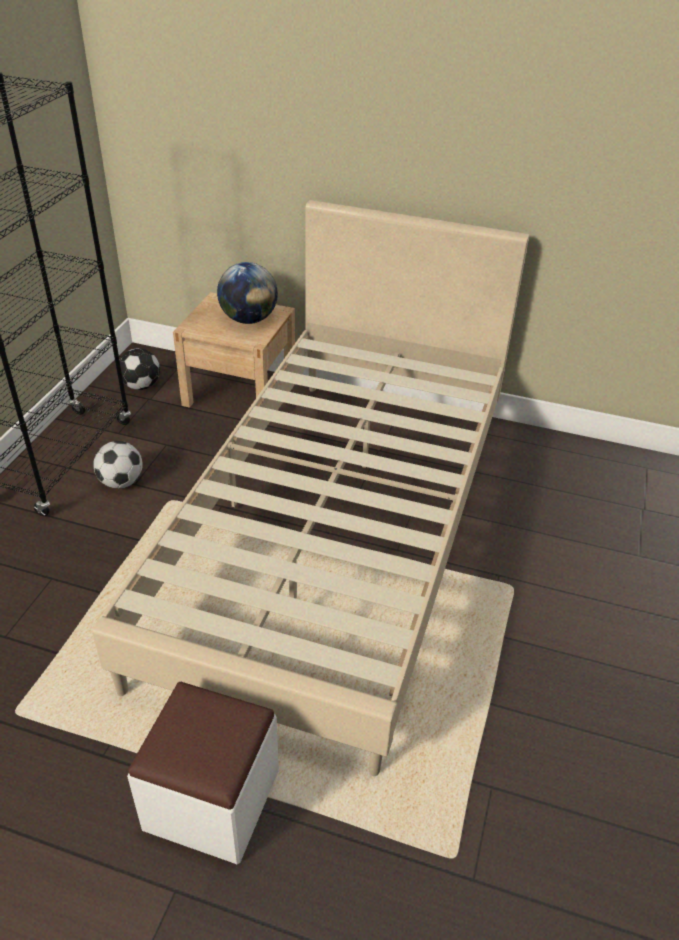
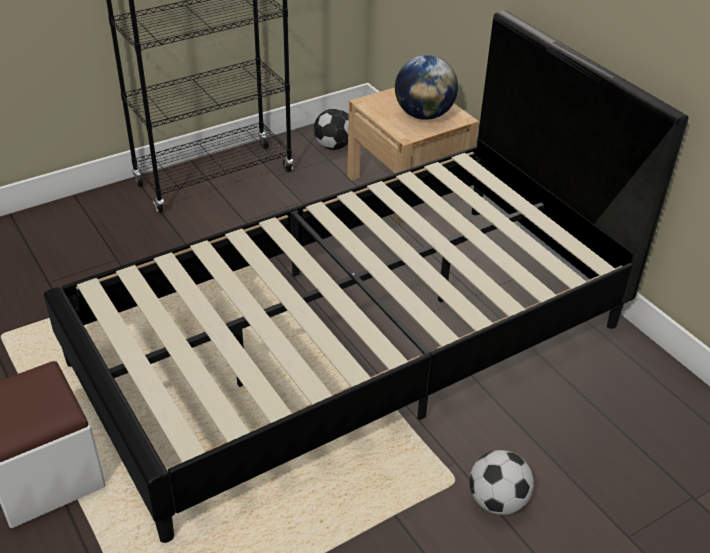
camera: 40 degrees right, 0 degrees up
(121, 482) = (236, 215): football -> football (497, 501)
(337, 533) = (353, 344): beige bed -> black bed

